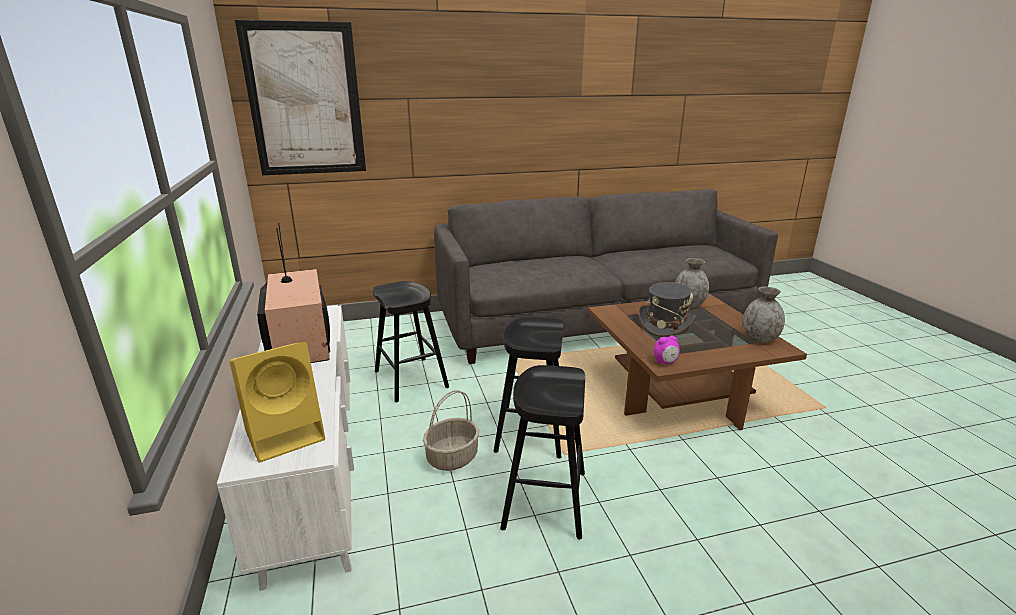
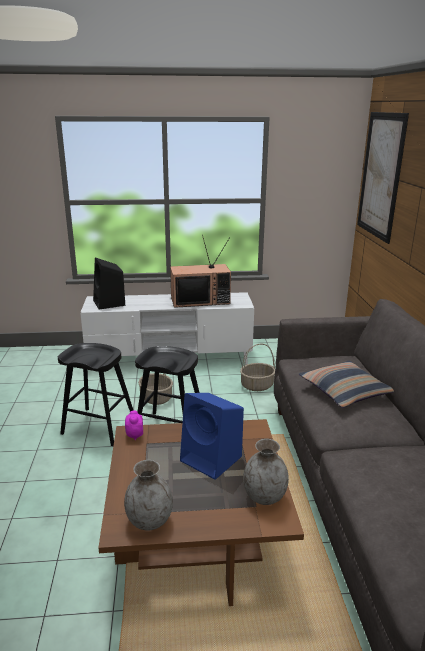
camera: 100 degrees right, 0 degrees up
(287, 433) = (109, 303): yellow speaker -> black speaker
(411, 379) = (257, 386): black stool -> basket
(549, 266) = (344, 391): none -> pillow
(665, 323) = (212, 459): grey hat -> blue speaker

